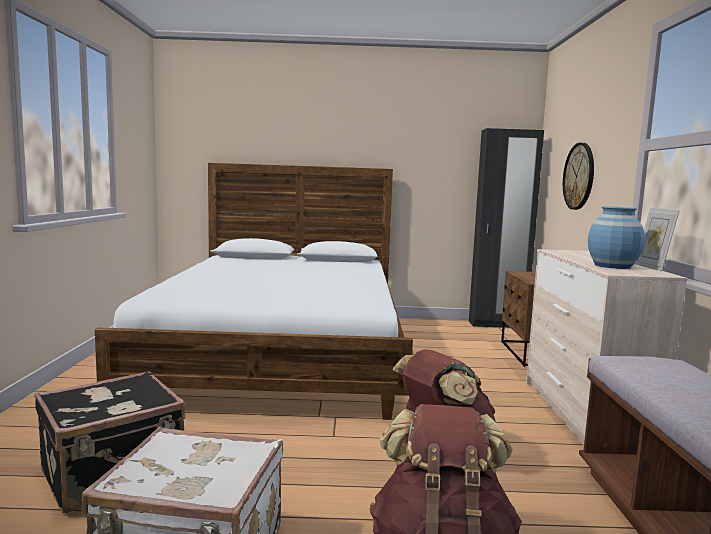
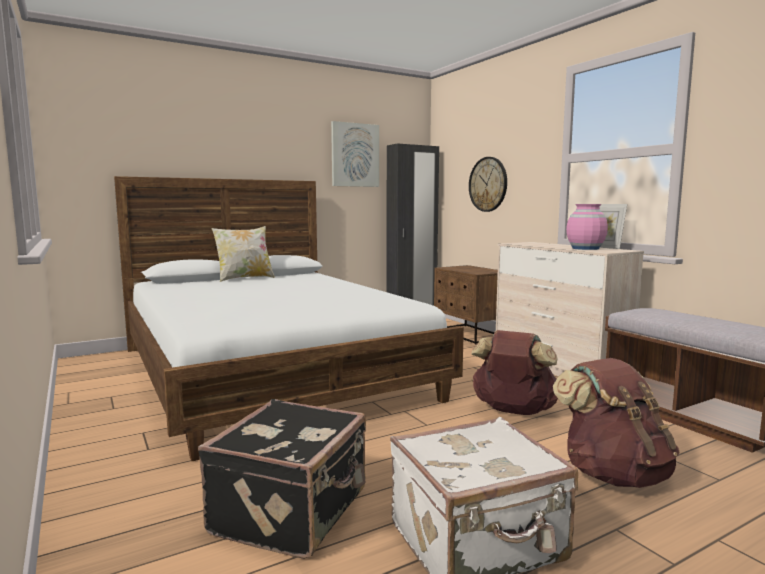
camera: 30 degrees left, 0 degrees up
(296, 261) = (244, 278): none -> pillow
(443, 141) = (355, 155): none -> picture
(612, 266) = (585, 248): blue vase -> pink vase

